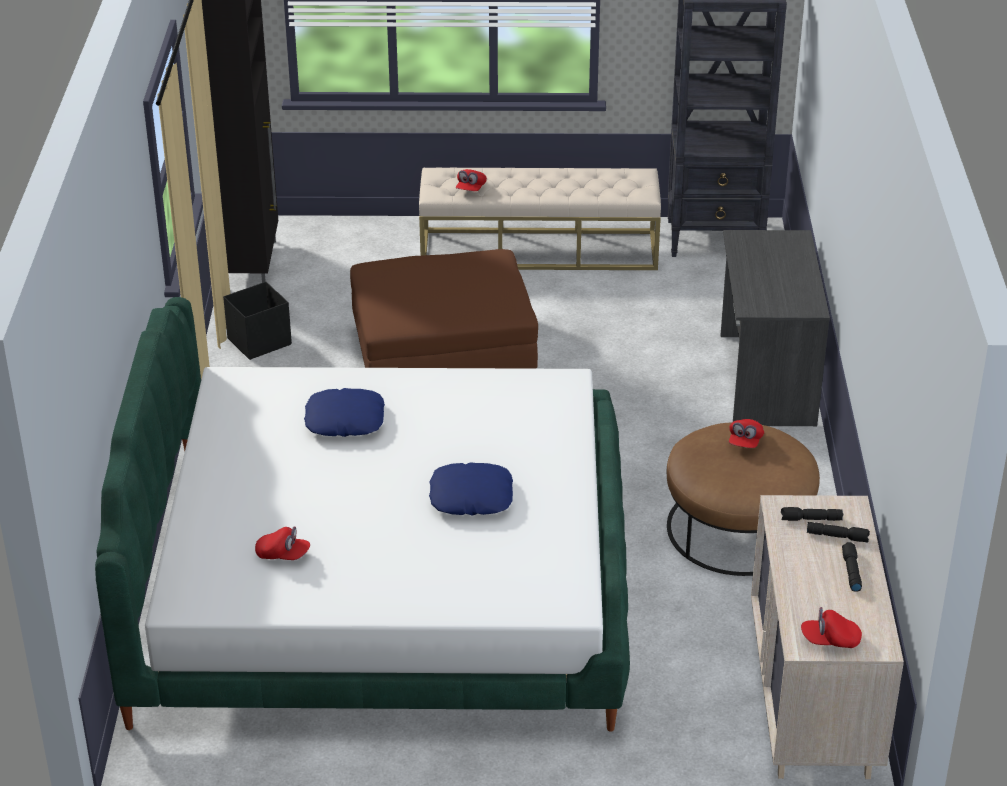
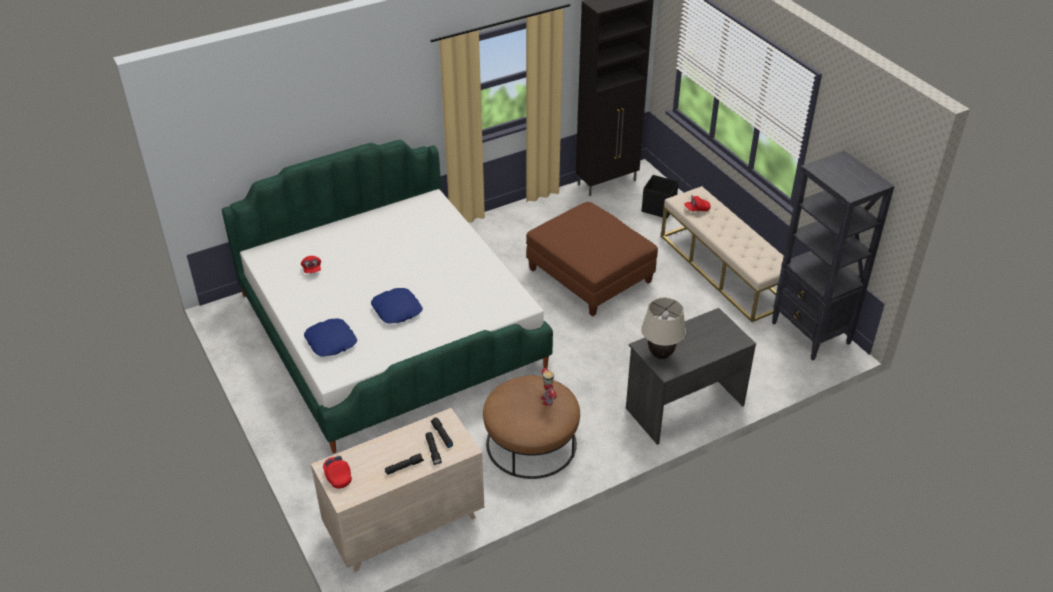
camera: 60 degrees right, 5 degrees up
(258, 342) = (545, 212): black storage box -> black storage box (658, 208)
(345, 420) = (429, 246): blue pillow -> blue pillow (331, 342)
(745, 442) = (547, 399): red cap -> toy robot
(777, 301) = (661, 354): none -> beige table lamp

